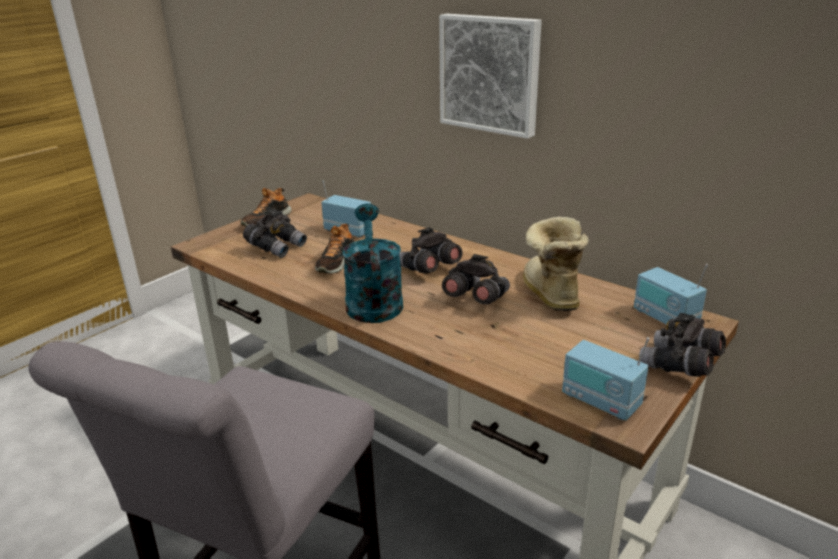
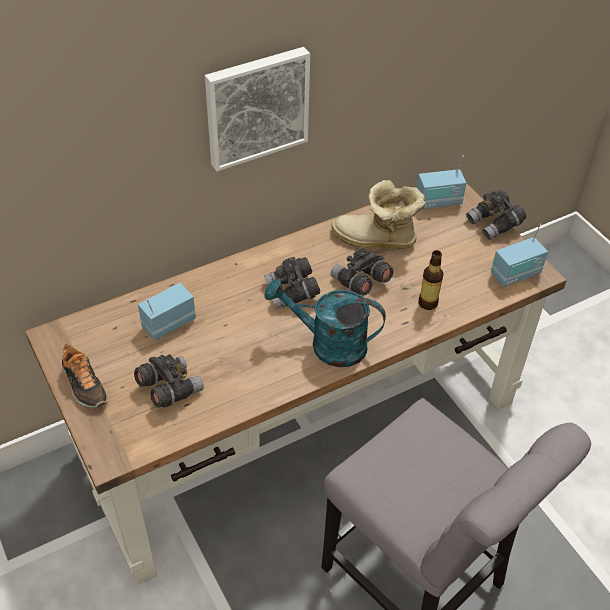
camera: 70 degrees left, 20 degrees up
(336, 262) = (237, 350): shoe -> none
(482, 344) = (428, 303): none -> bottle

